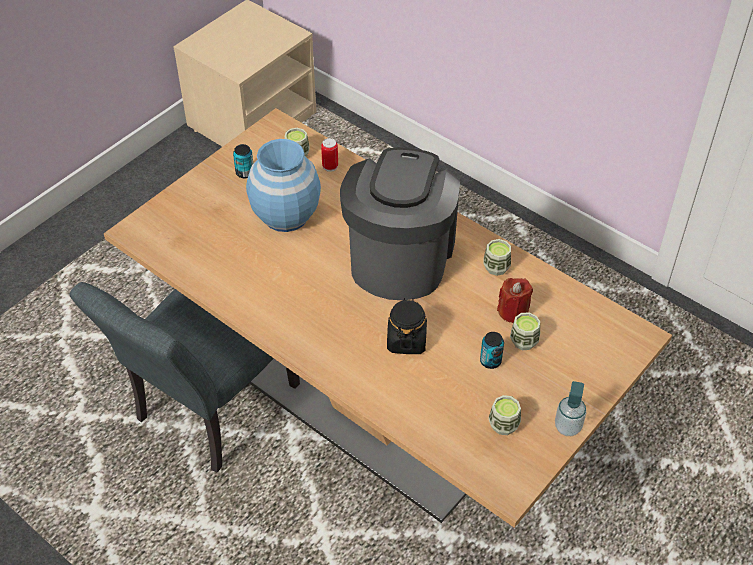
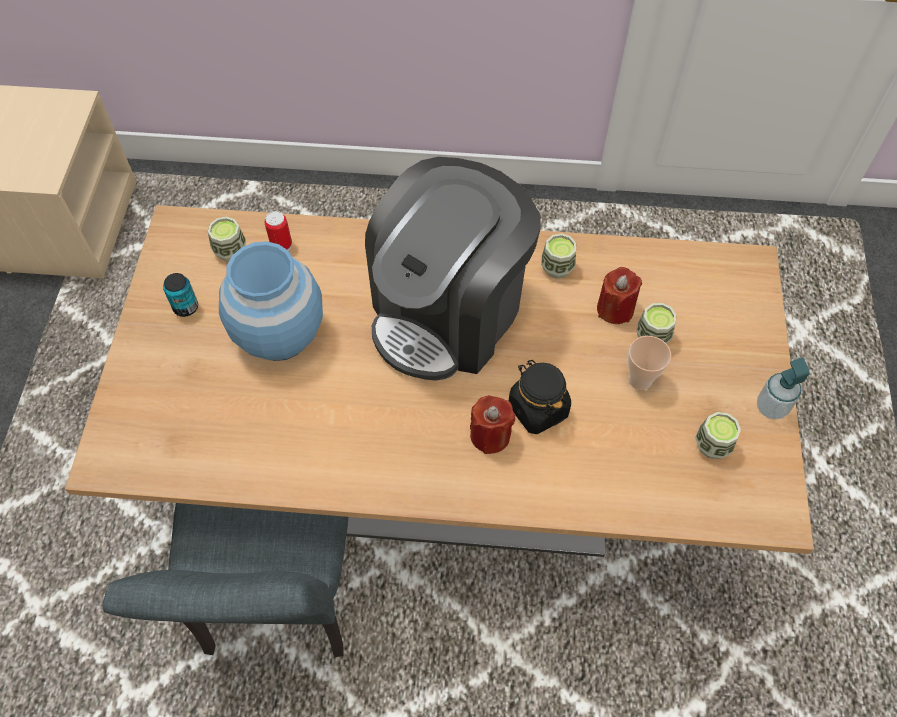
camera: 35 degrees left, 10 degrees up
(362, 338) = (490, 435): none -> red candle
(400, 256) = (449, 312): coffee machine -> coffee machine turned 120 degrees counterclockwise
(490, 361) = (640, 380): can -> cup

